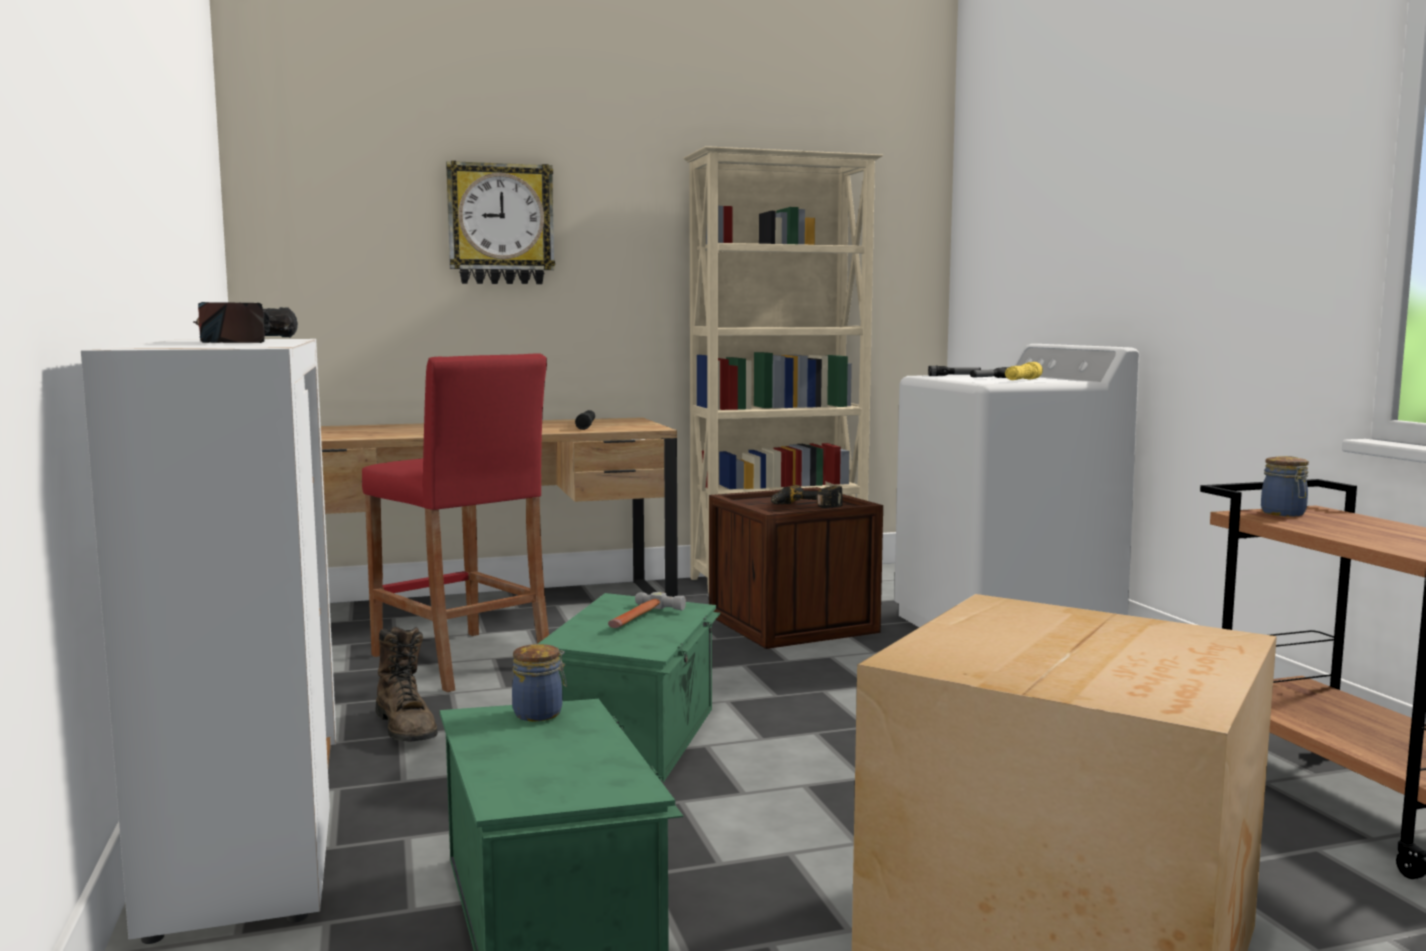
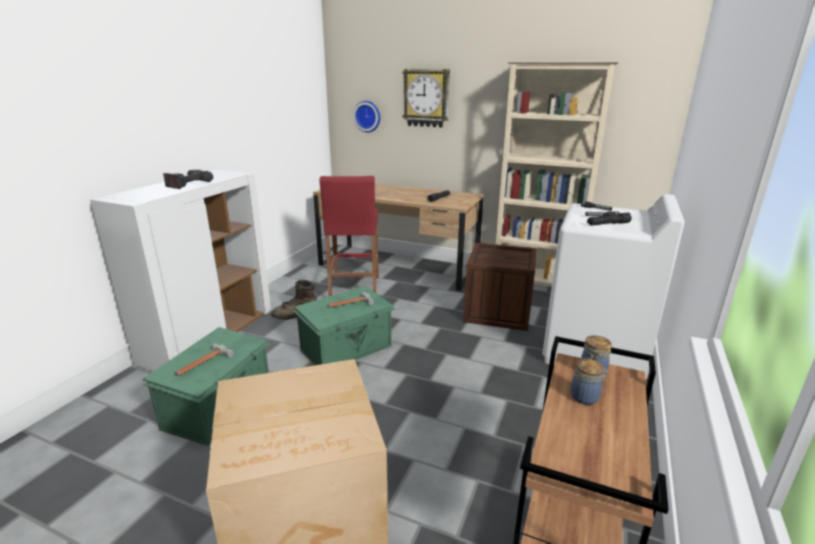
camera: 40 degrees right, 15 degrees up
(350, 266) = (368, 116): none -> wall clock
(406, 728) = (296, 315): brown boot -> brown boot turned 60 degrees clockwise
(540, 713) = (236, 340): jar -> jar (585, 397)
(559, 760) = (202, 364): none -> hammer
(804, 506) = (503, 261): power drill -> none
(1022, 380) = (608, 224): yellow flashlight -> black flashlight

